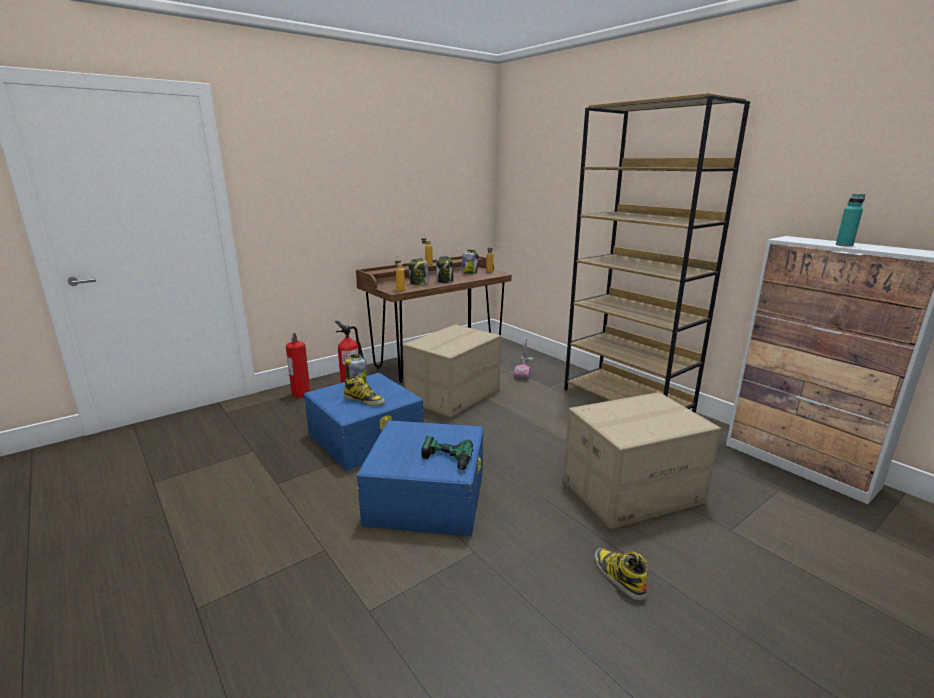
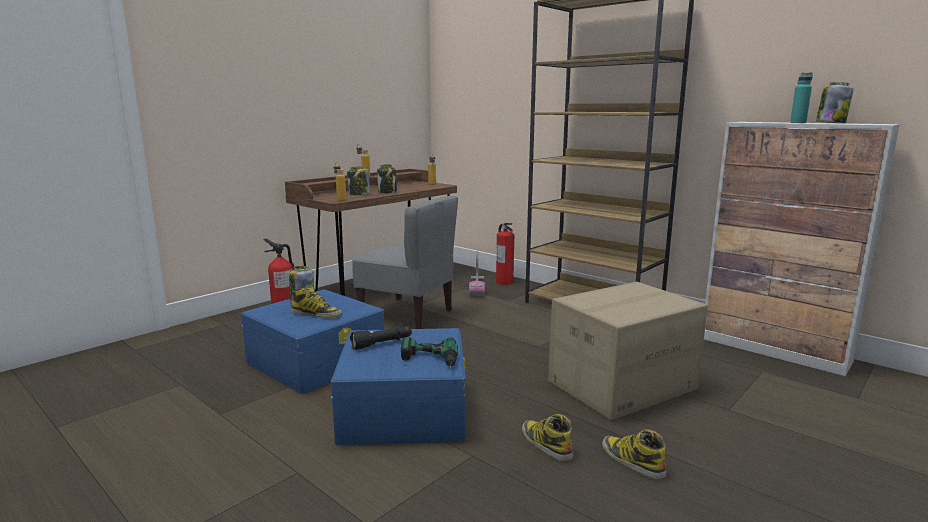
camera: 10 degrees left, 5 degrees down
(301, 393) = (225, 324): fire extinguisher -> fire extinguisher (504, 282)
(410, 438) = (382, 344): none -> black flashlight
(454, 395) = (407, 315): cardboard box -> grey chair
(469, 273) = (410, 185): jar -> jar (830, 123)
(542, 547) = (545, 444): none -> boot

